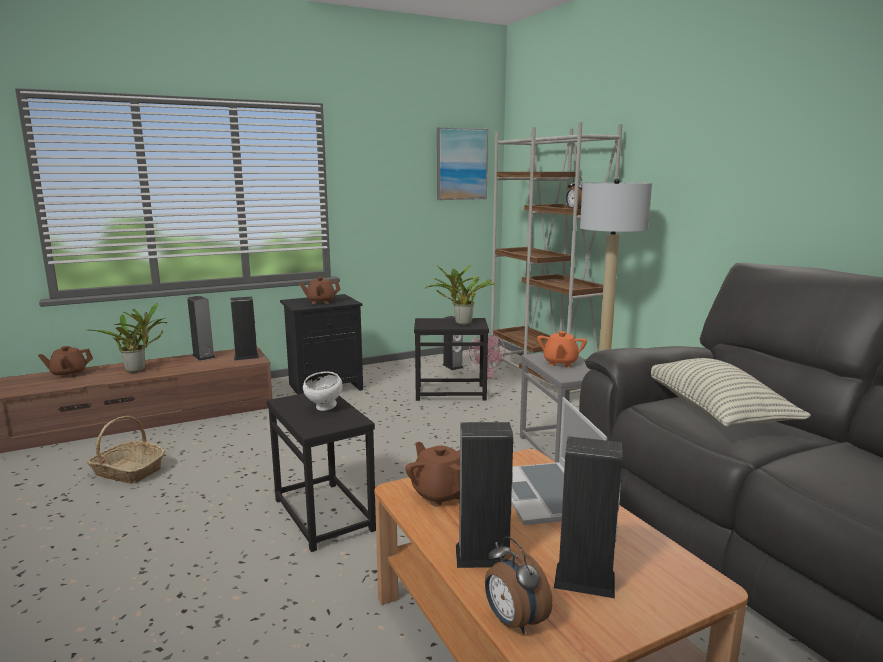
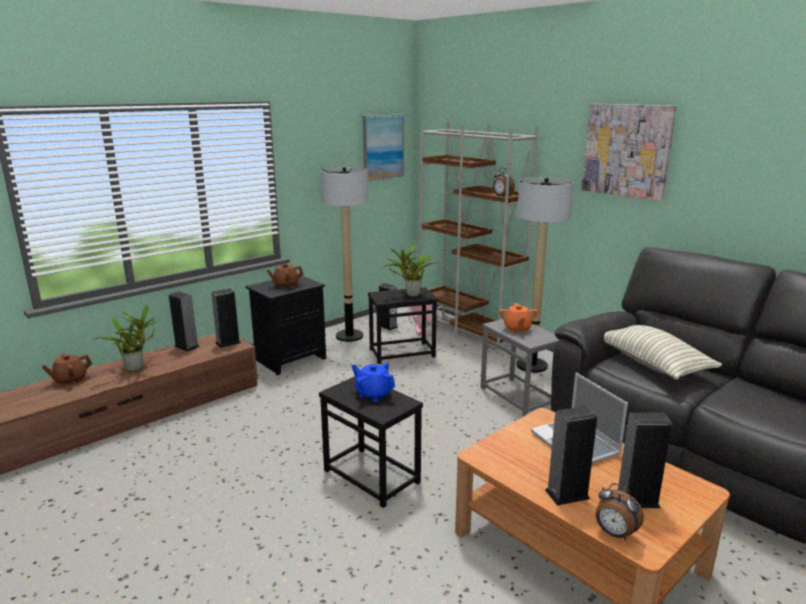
camera: 15 degrees left, 5 degrees up
(128, 471) = (173, 464): basket -> none
(324, 408) = (373, 394): white bowl -> blue teapot
(404, 371) = (349, 336): none -> floor lamp
(440, 494) = (506, 453): brown teapot -> none
(723, 141) = (627, 150): none -> picture

